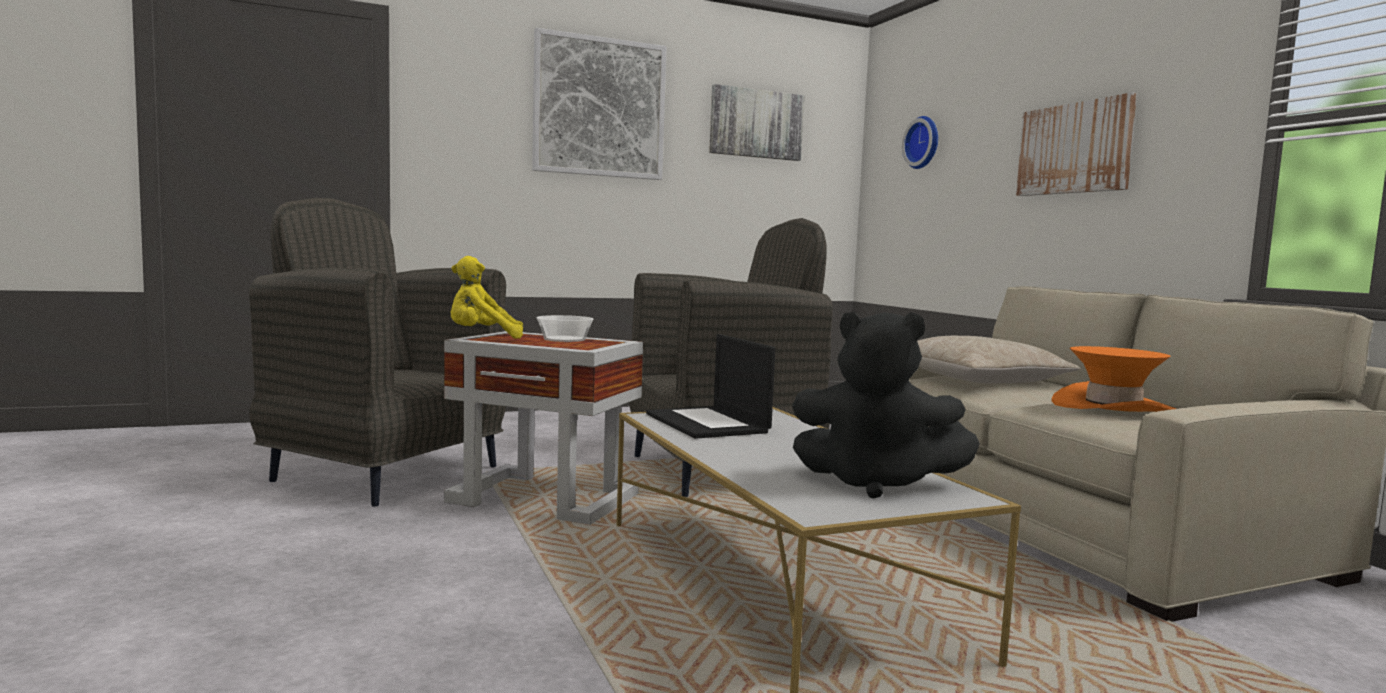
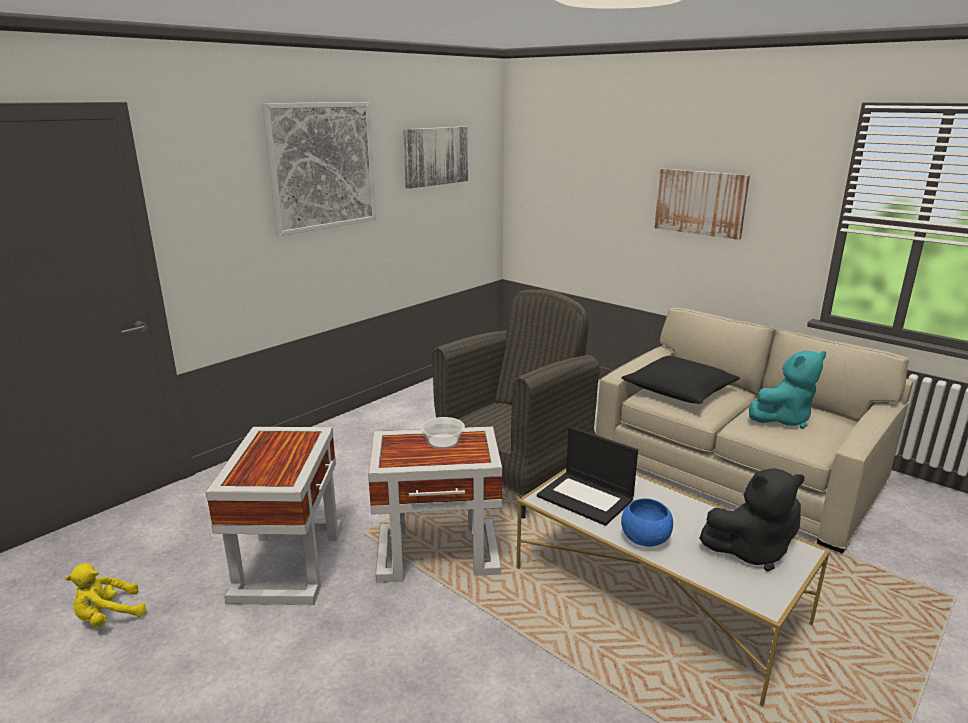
camera: 25 degrees left, 15 degrees up
(384, 473) = (289, 560): grey armchair -> white side table
(482, 338) = (387, 459): yellow plush toy -> yellow plush toy (108, 617)
(730, 453) = (645, 539): none -> blue bowl
(924, 143) = (567, 170): wall clock -> none
(978, 379) = (679, 390): beige pillow -> black pillow
(1113, 407) = (783, 419): orange hat -> turquoise plush toy

